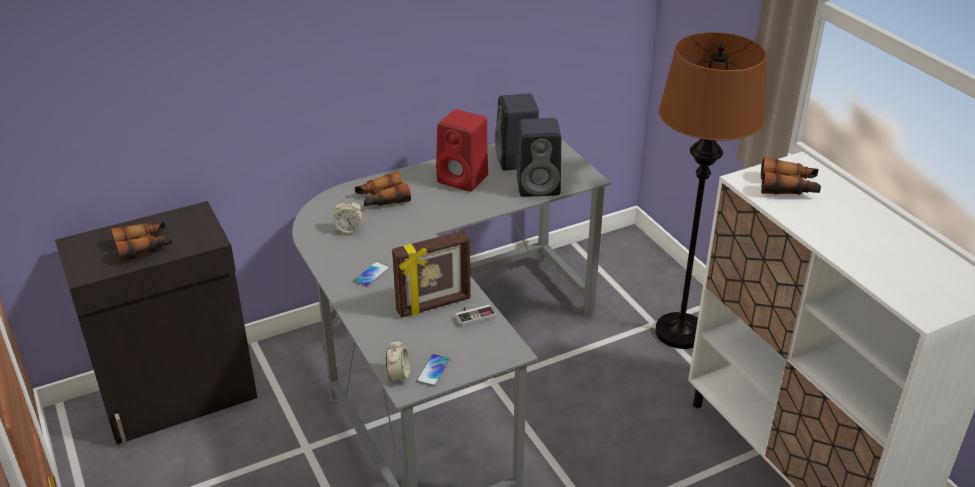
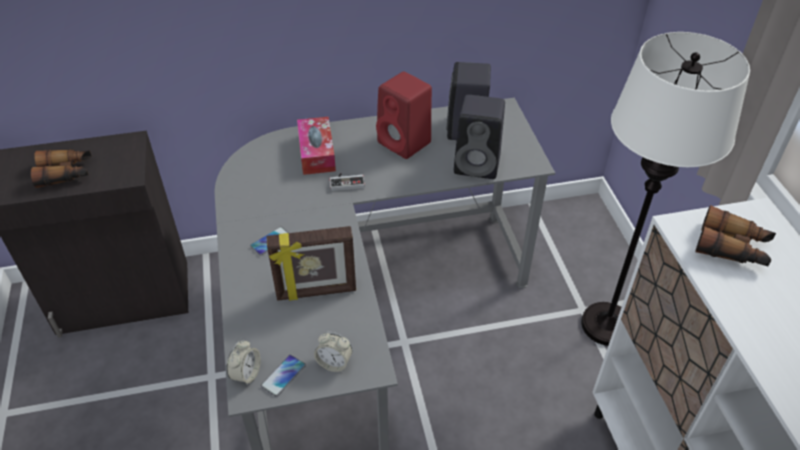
camera: 15 degrees right, 10 degrees up
(349, 230) = (271, 183): alarm clock -> alarm clock (334, 363)
(382, 199) = (316, 153): binoculars -> tissue box
(474, 315) = (352, 313): game controller -> game controller (347, 182)
(680, 332) = (607, 324): brown floor lamp -> white floor lamp

